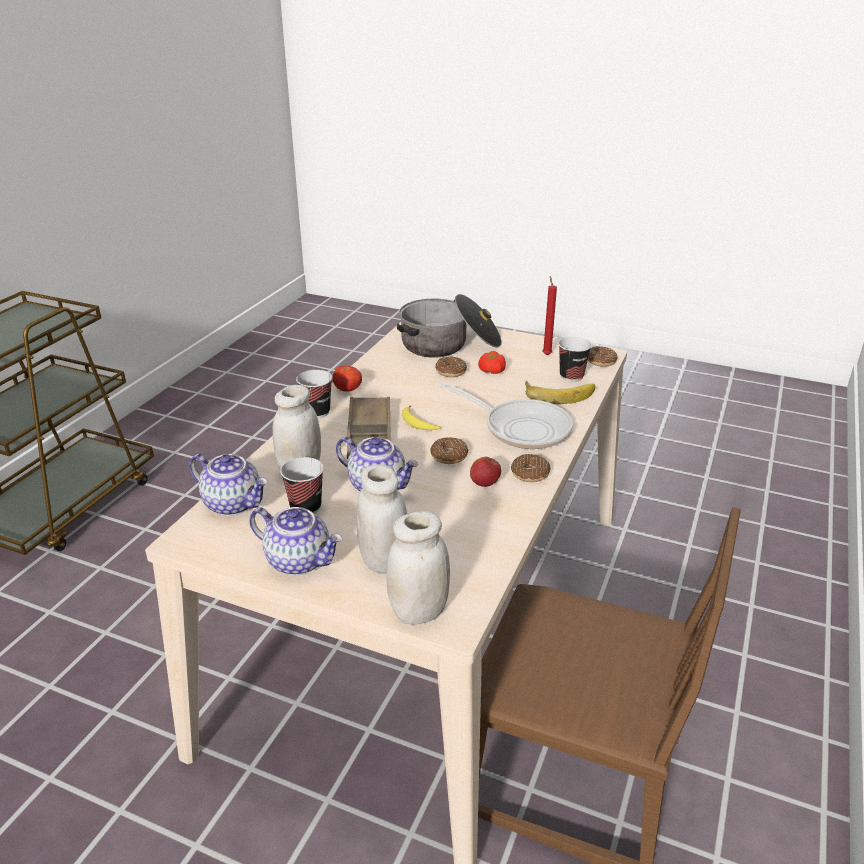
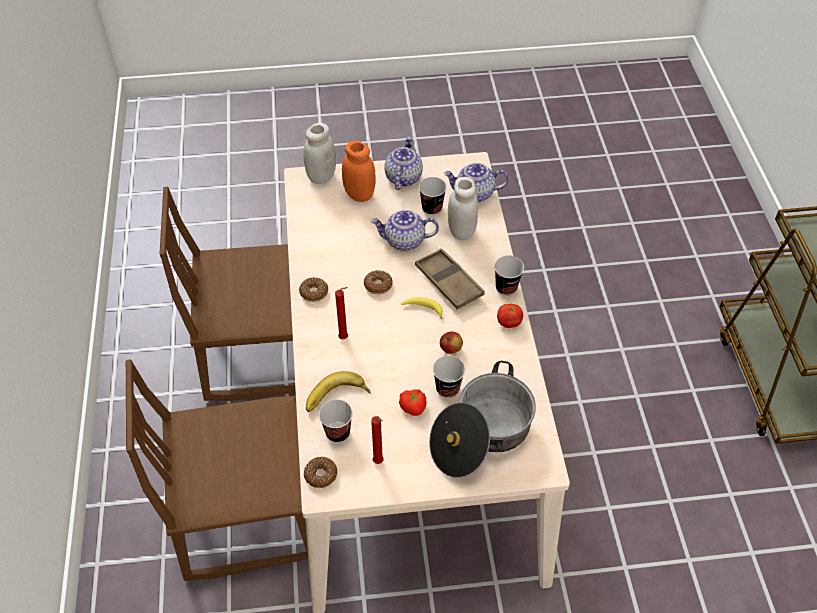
camera: 150 degrees right, 20 degrees up
(299, 560) = (403, 177): teapot -> teapot turned 105 degrees clockwise
(383, 561) = (359, 194): white jar -> orange jar
(450, 372) = (447, 388): donut -> cup
(484, 483) = (339, 271): apple -> apple (450, 349)
(521, 428) = (345, 338): frying pan -> red candle
(652, 606) = (246, 514): none -> brown chair

